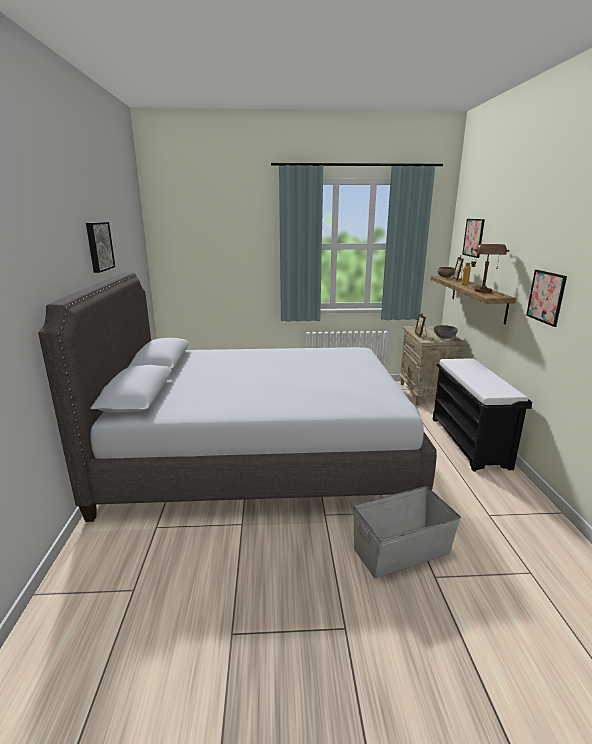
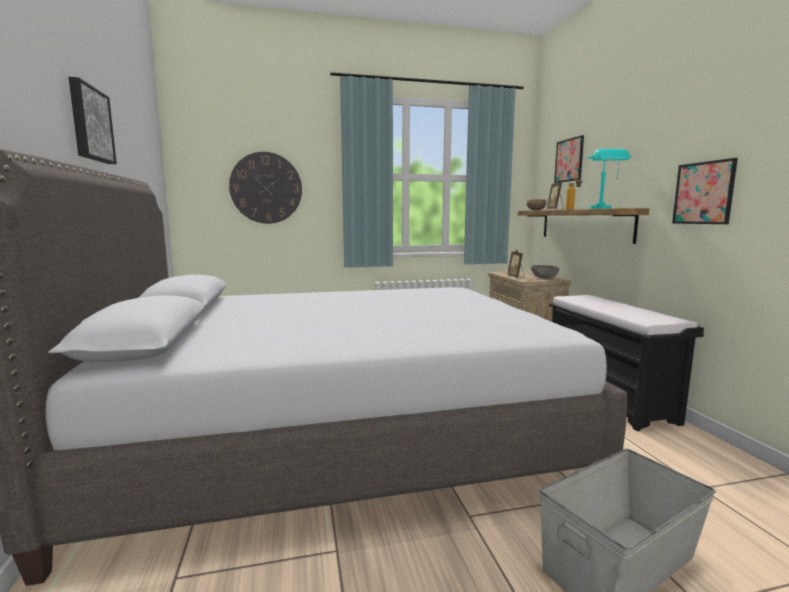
camera: 10 degrees left, 10 degrees down
(221, 258) = (266, 188): none -> wall clock
(484, 292) = (604, 208): brown table lamp -> turquoise table lamp

